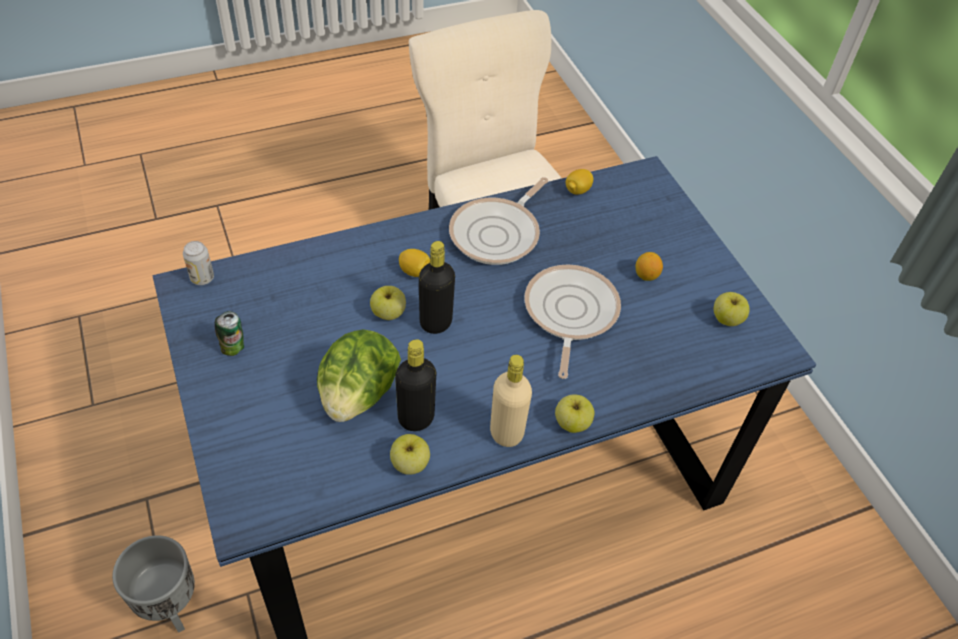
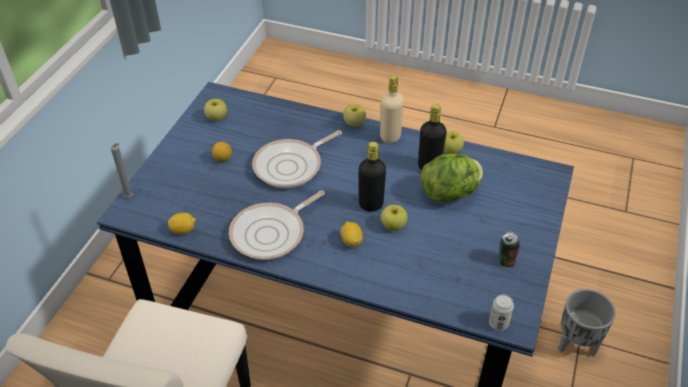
camera: 135 degrees left, 5 degrees down
(498, 233) = (271, 233): frying pan -> frying pan turned 150 degrees clockwise
(664, 188) = (130, 198): none -> grey candle

